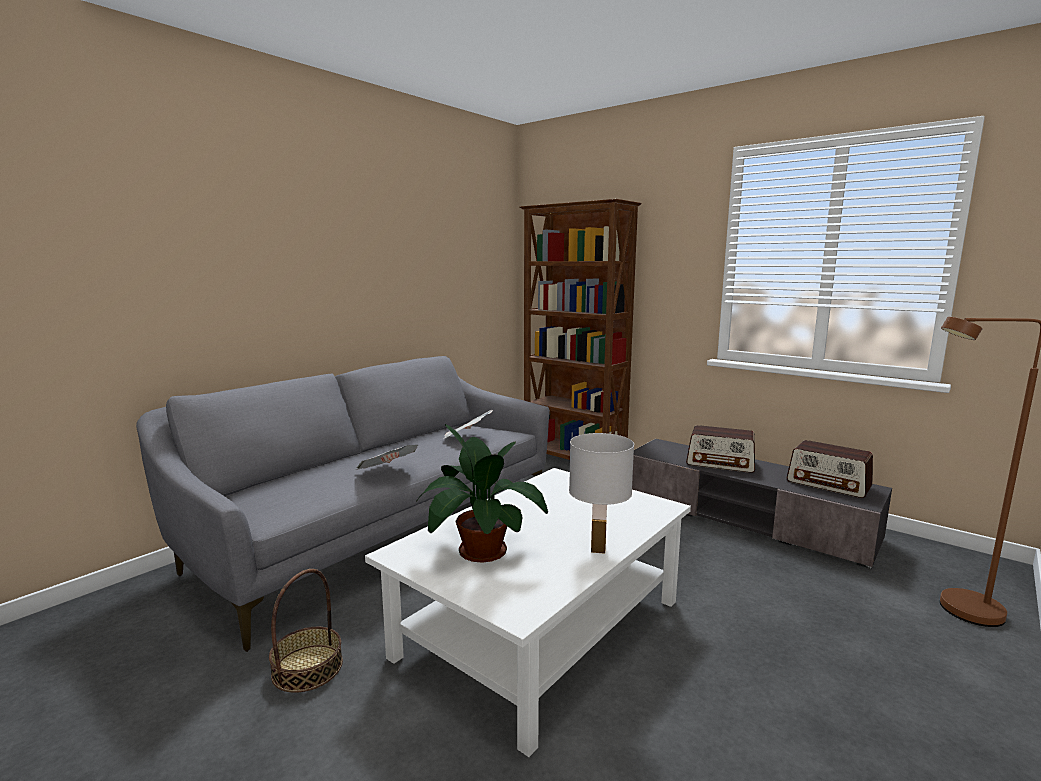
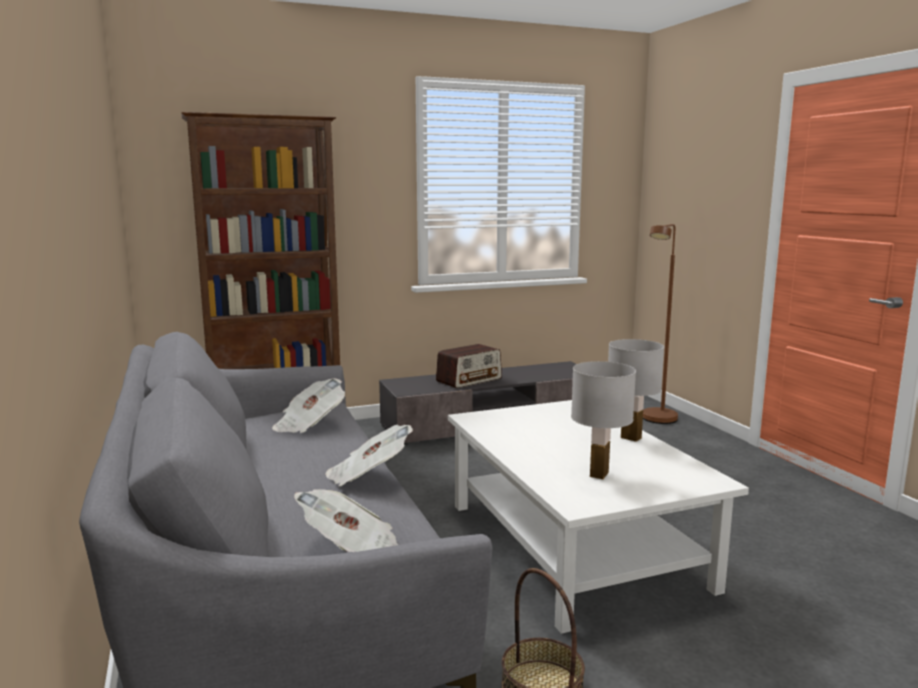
camera: 60 degrees left, 0 degrees up
(271, 498) = (353, 551): none -> newspaper
(478, 549) = (598, 474): potted plant -> white table lamp
(828, 484) = (547, 370): radio -> none

